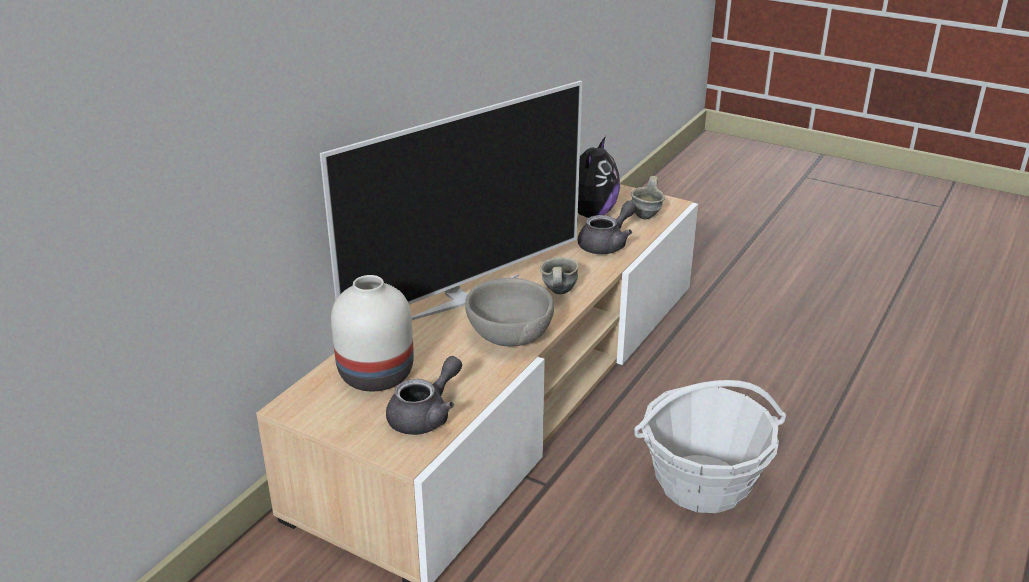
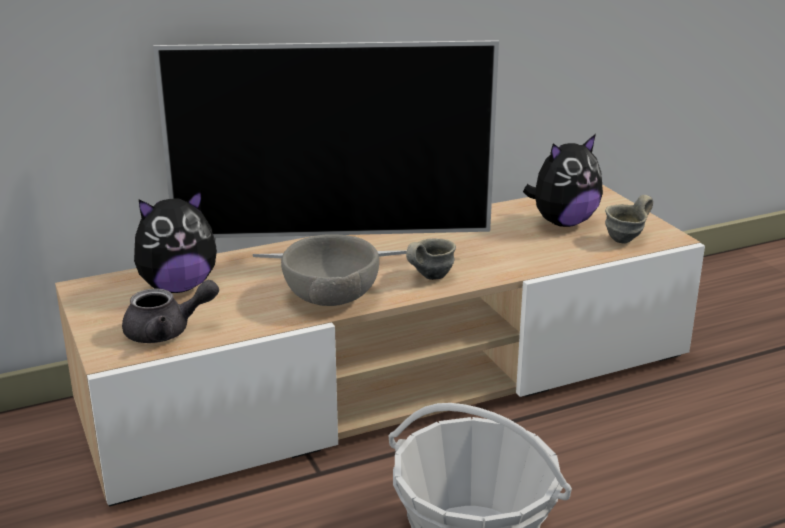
camera: 35 degrees right, 5 degrees down
(376, 373) = (178, 287): white vase -> plush toy
(607, 244) = (542, 252): grey teapot -> none

